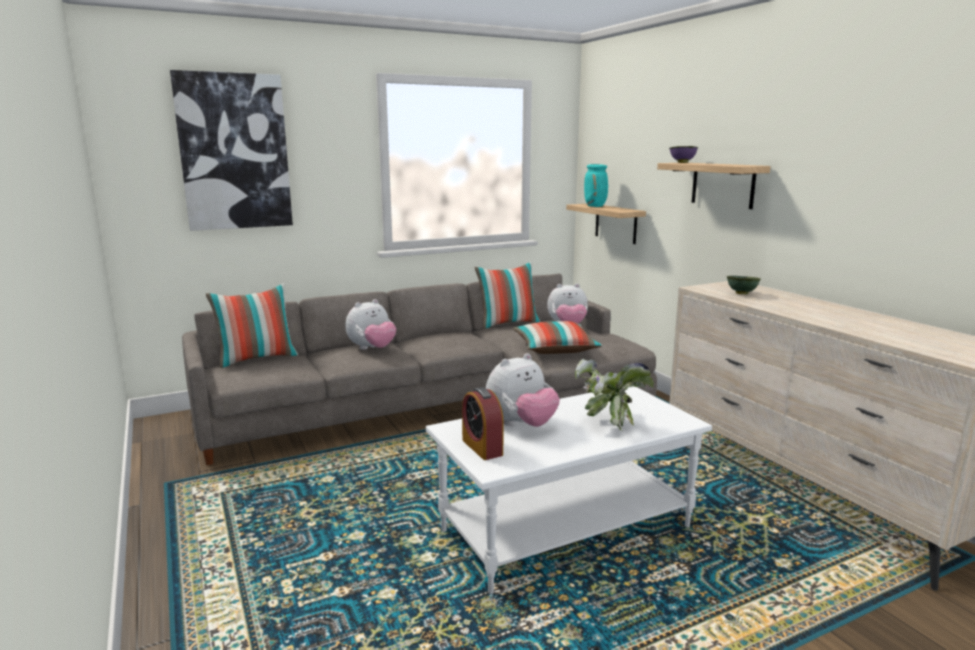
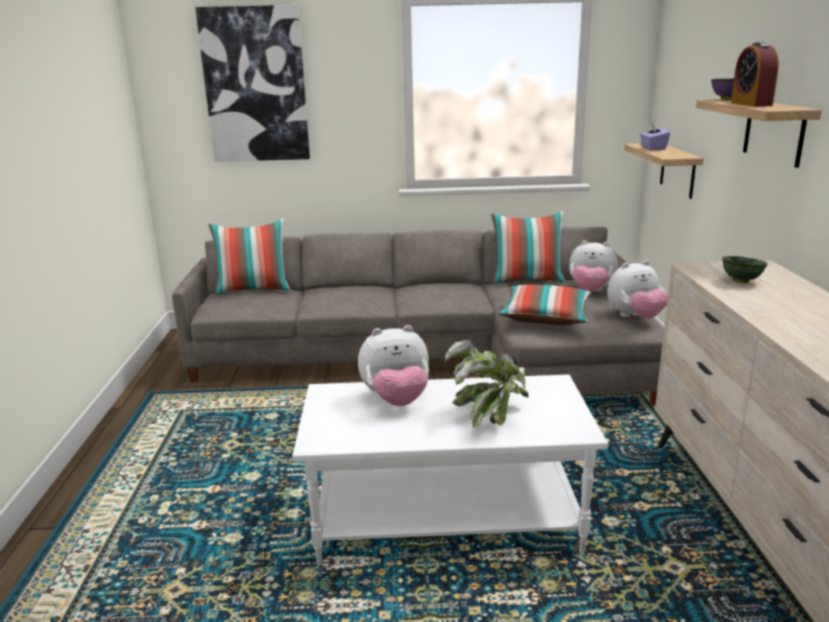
camera: 25 degrees right, 5 degrees up
(372, 349) = (359, 292): plush toy -> plush toy (635, 317)
(482, 447) = (332, 417): alarm clock -> alarm clock (751, 104)
(595, 206) = (652, 148): turquoise vase -> purple tissue box

